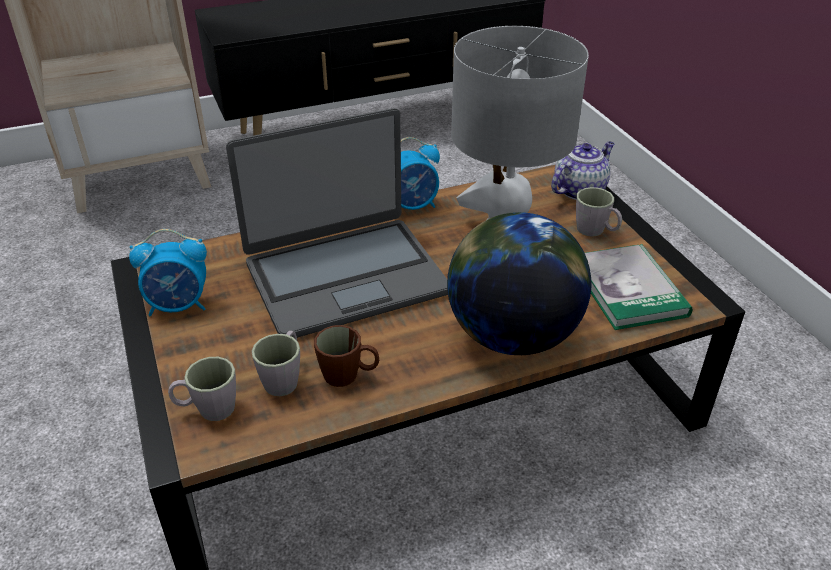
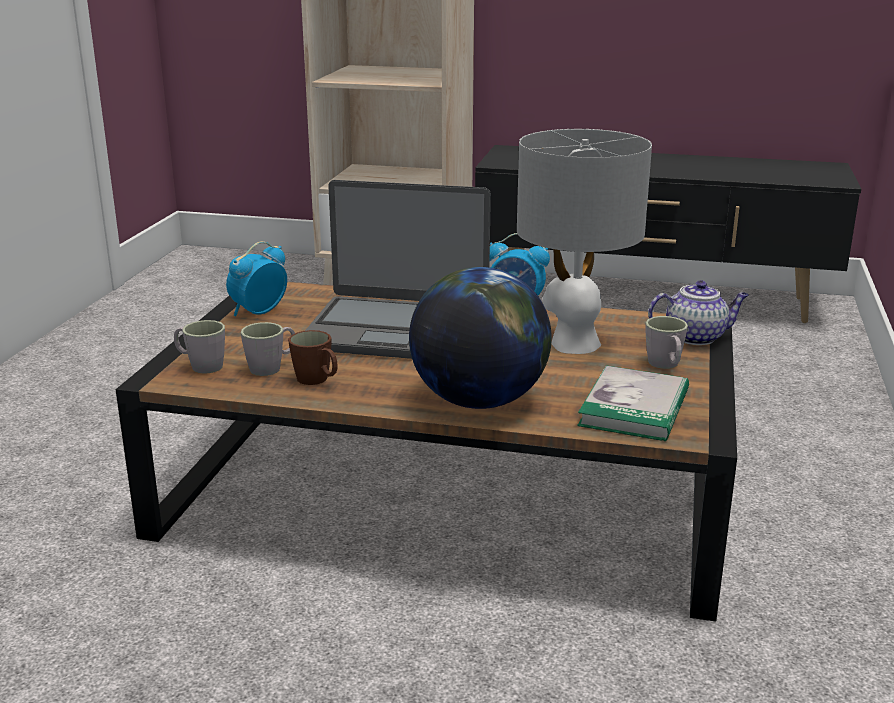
camera: 35 degrees right, 15 degrees down
(179, 306) = (258, 312): alarm clock -> alarm clock turned 105 degrees clockwise

